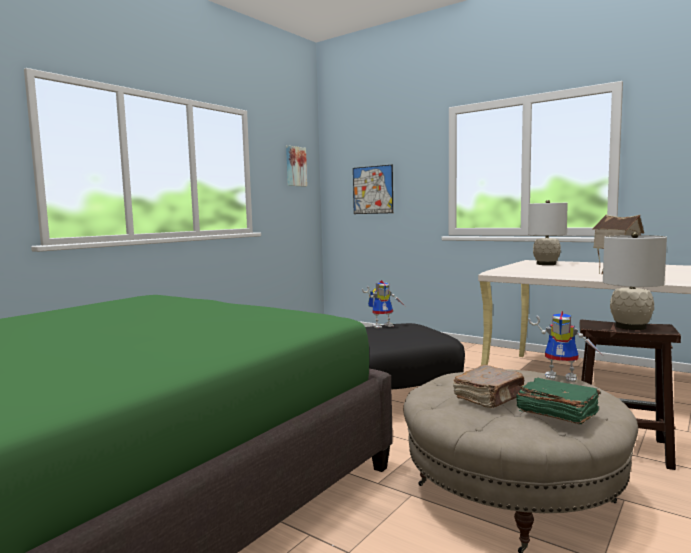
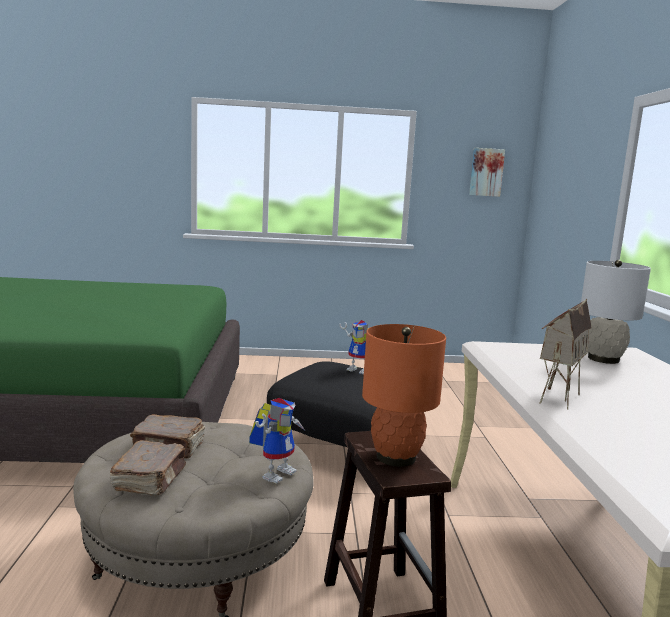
camera: 50 degrees right, 5 degrees up
(372, 190) = (561, 209): picture -> none
(556, 413) = (150, 479): green book -> brown book
(564, 377) = (276, 472): toy robot -> toy robot turned 135 degrees counterclockwise
(631, 327) = (396, 457): white table lamp -> orange table lamp

